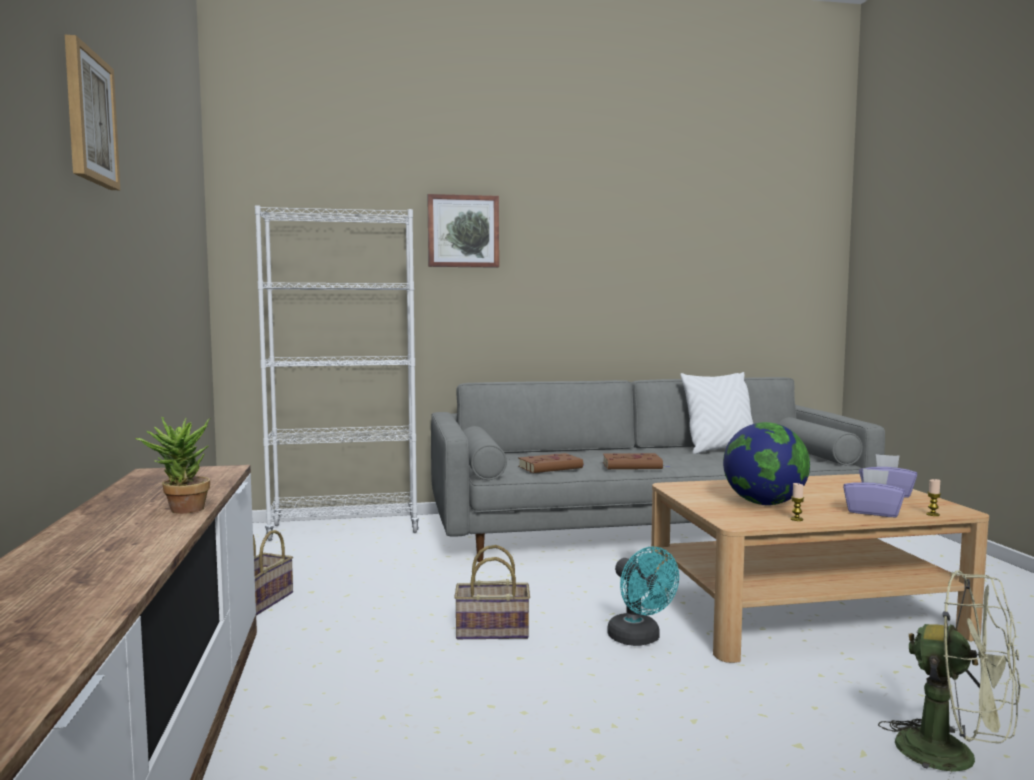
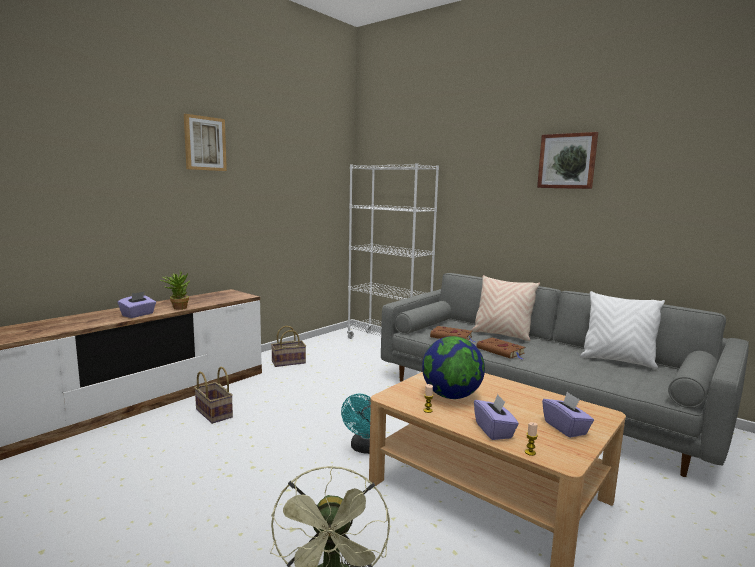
camera: 50 degrees right, 5 degrees up
(150, 539) = (138, 315): none -> purple tissue box
(463, 231) = (472, 173): picture -> picture (567, 161)
(490, 631) = (322, 411): basket -> basket (212, 413)
(579, 454) = (502, 335): none -> beige pillow

